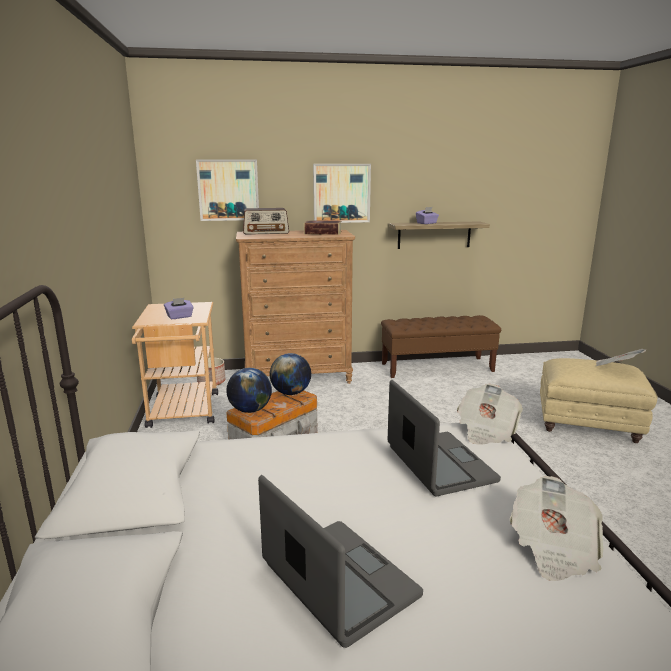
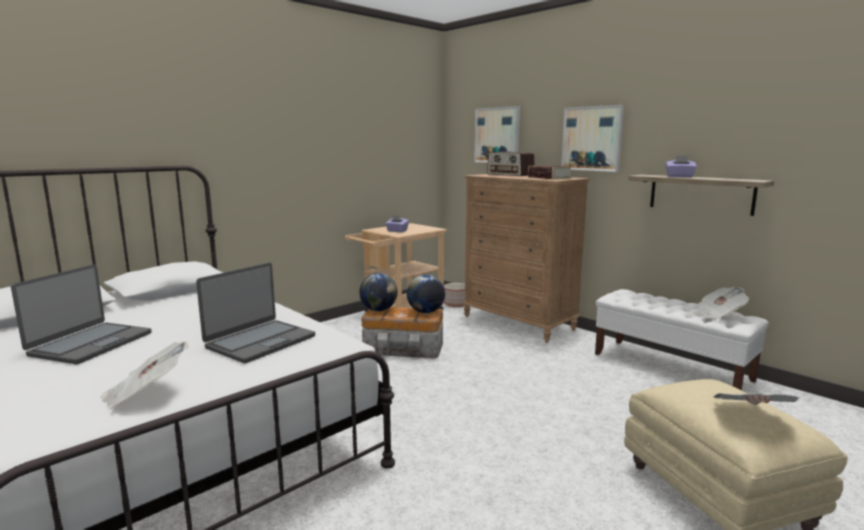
camera: 55 degrees right, 5 degrees down
(437, 367) = (671, 367): brown bench -> white bench
(486, 430) = (343, 347): newspaper -> newspaper (717, 315)

